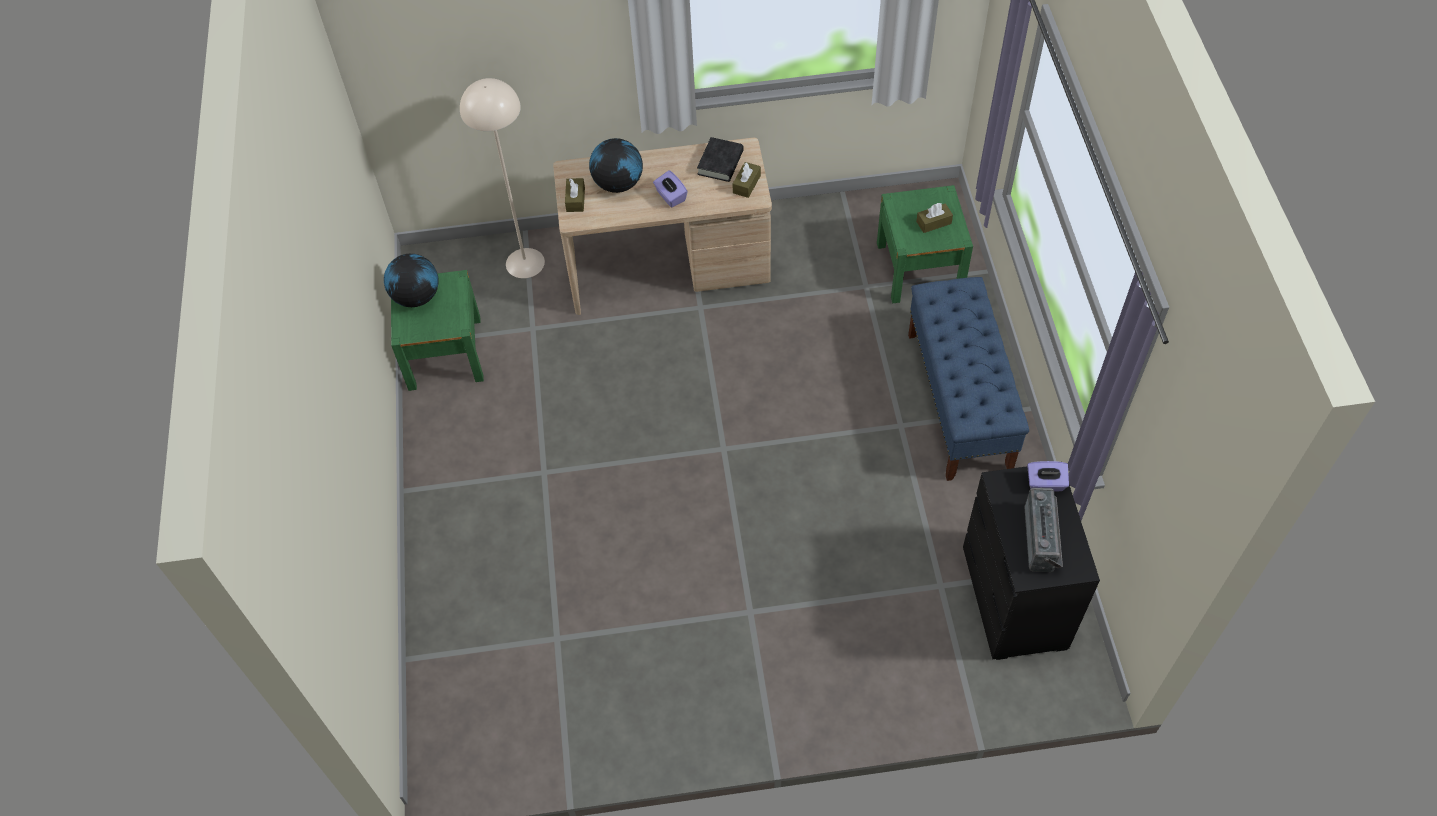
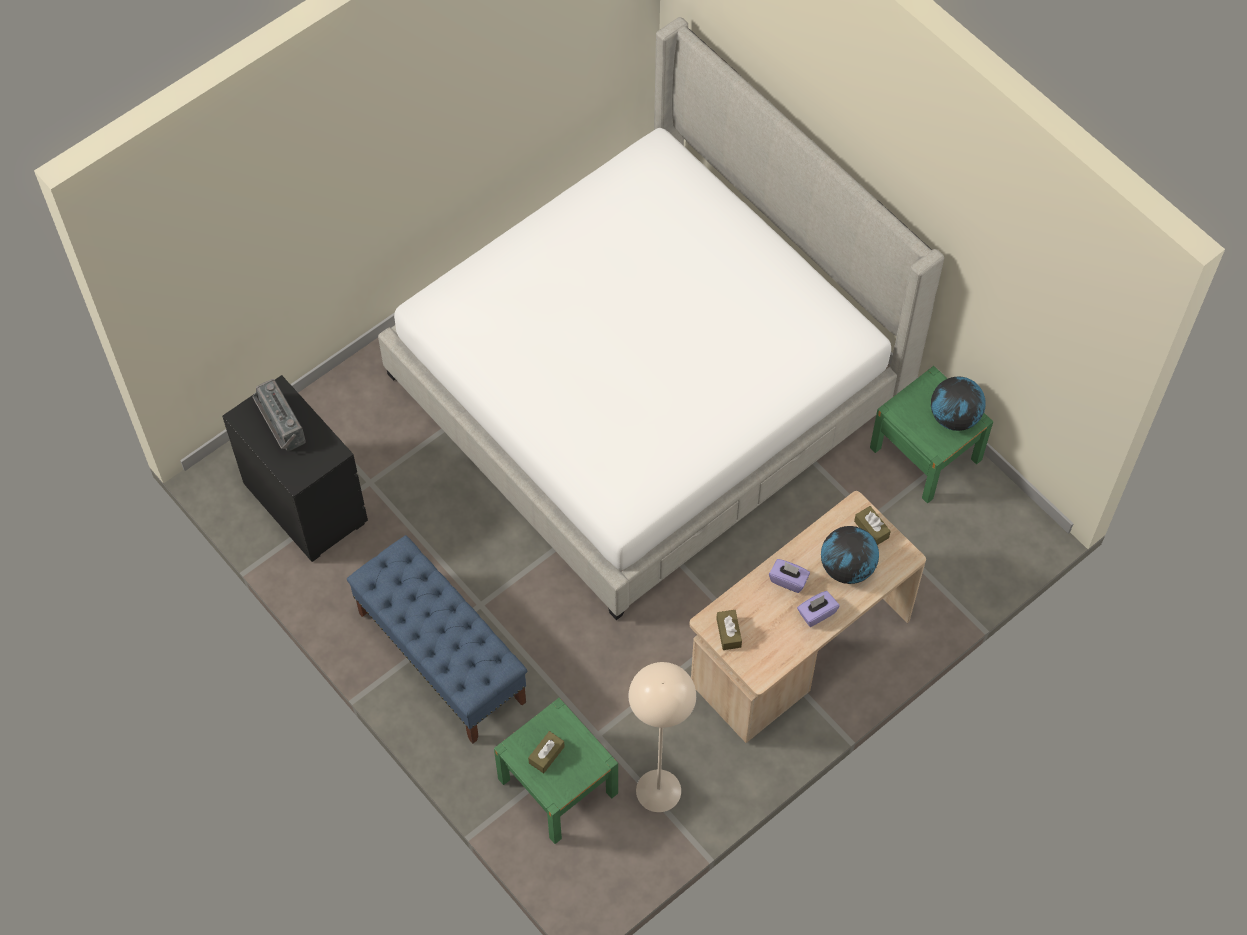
camera: 145 degrees right, 5 degrees up
(525, 262) = (936, 579): beige floor lamp -> beige floor lamp (658, 791)
(621, 537) = (648, 384): none -> bed
(720, 163) = (771, 644): black book -> none
(1045, 483) = (297, 470): purple tissue box -> purple tissue box (816, 613)

